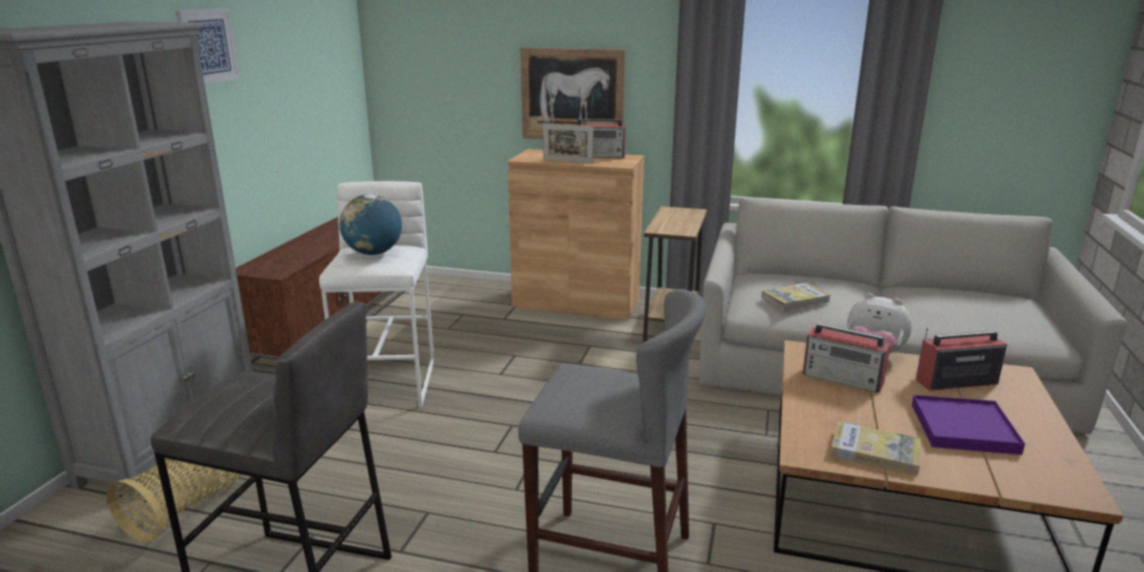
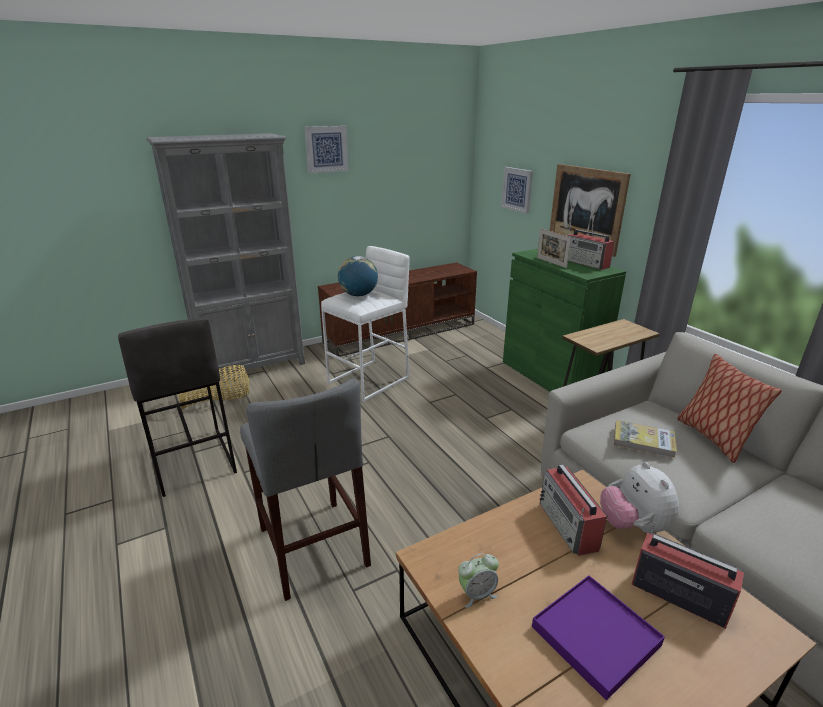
camera: 45 degrees right, 5 degrees up
(455, 86) = (517, 189): none -> picture
(576, 302) = (550, 375): brown cabinet -> green cabinet
(825, 280) = (712, 438): none -> pillow
(875, 452) = (477, 594): book -> alarm clock

